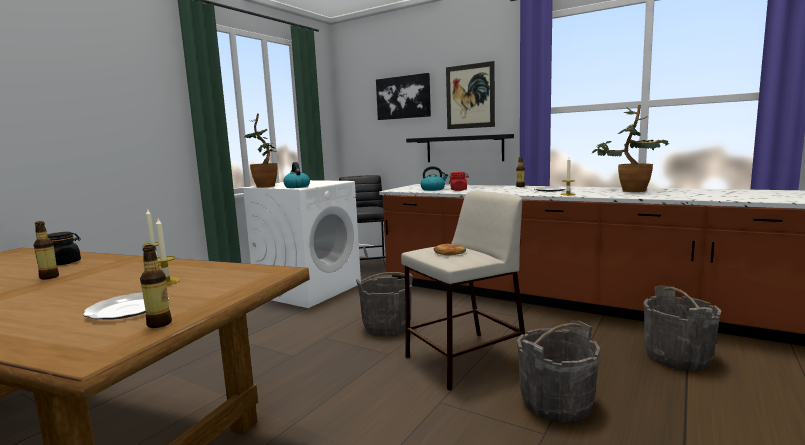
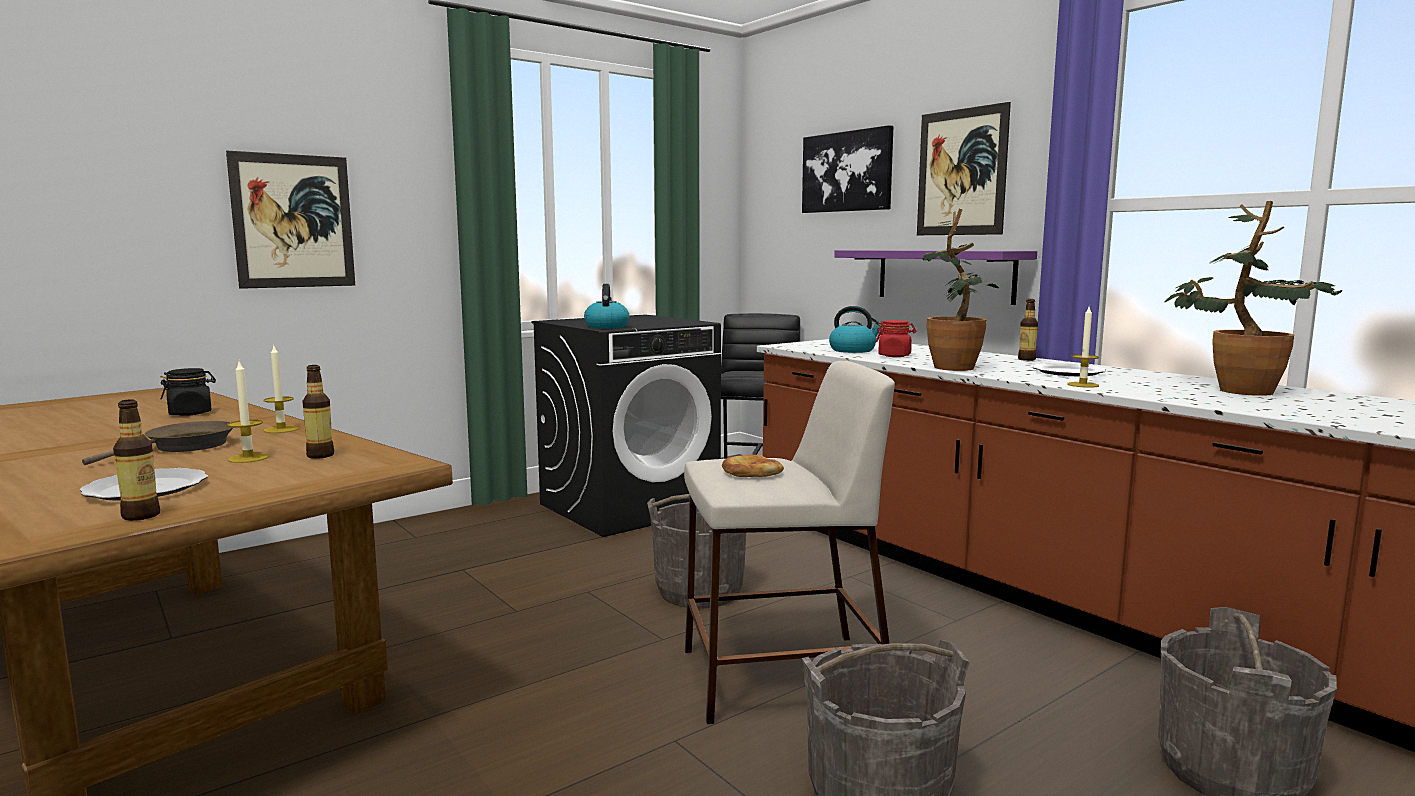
camera: 20 degrees right, 0 degrees up
(49, 277) = (144, 431): bottle -> bottle (320, 455)
(86, 131) = (293, 221): none -> picture
(103, 282) = (184, 447): none -> brown frying pan
(268, 186) = (573, 321): potted plant -> potted plant (956, 366)
(309, 290) = (629, 506): white washing machine -> black washing machine
(464, 149) = (944, 275): black shelf -> purple shelf

